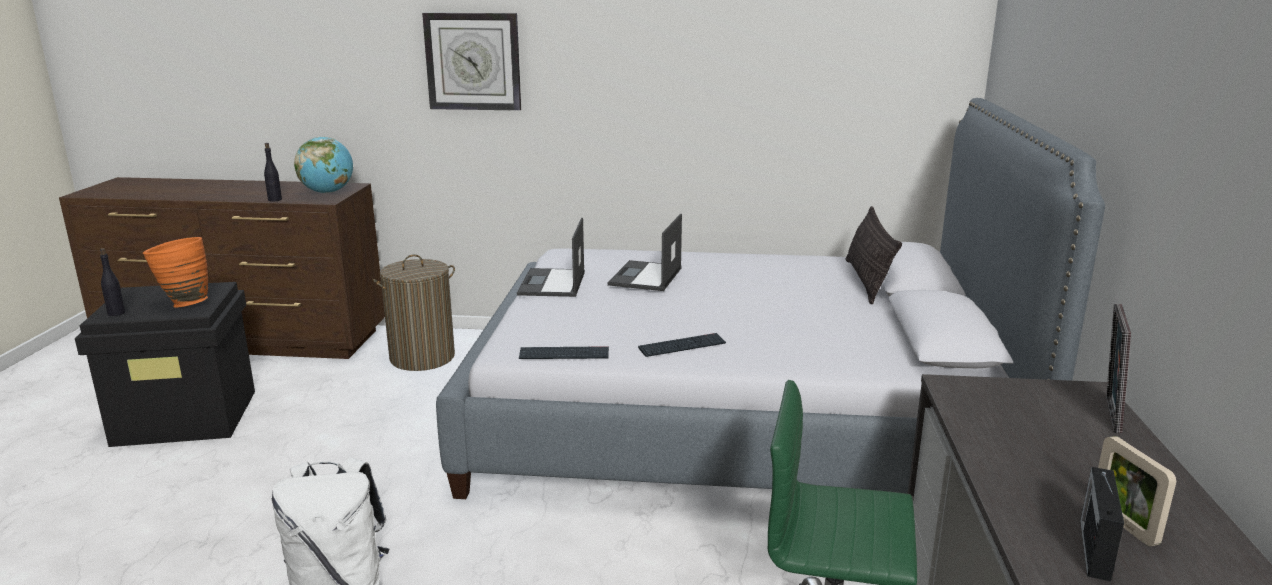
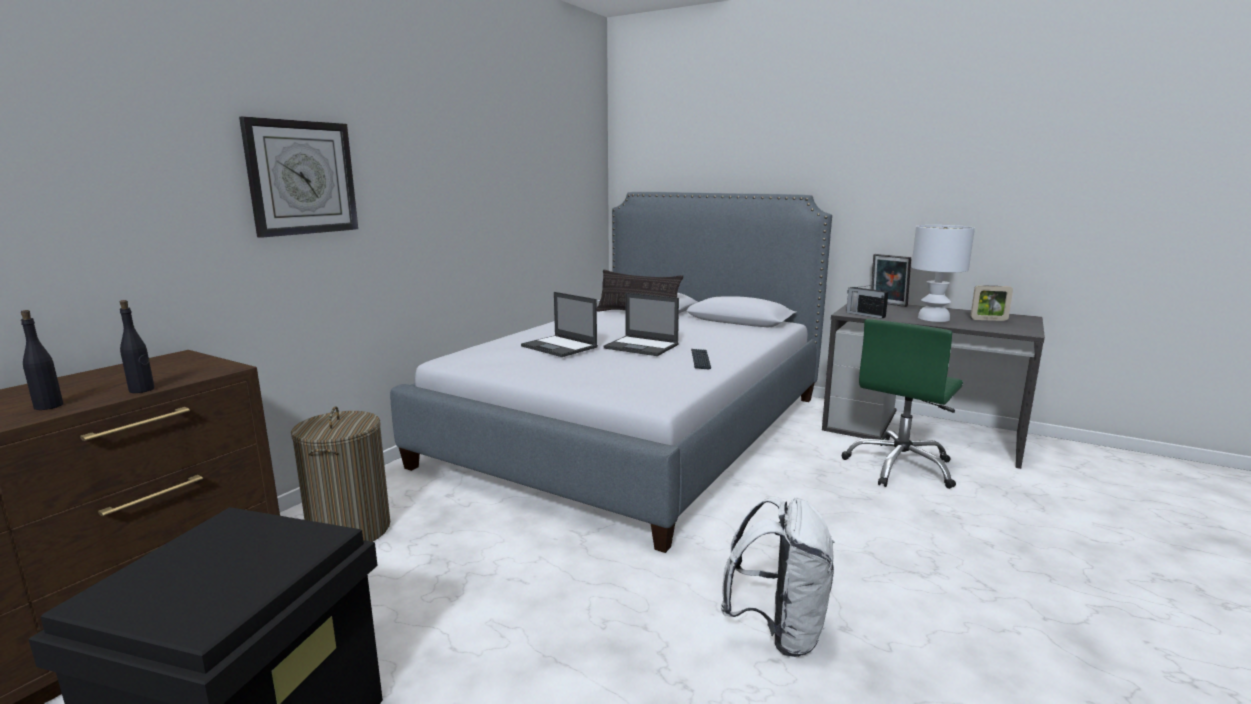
camera: 65 degrees left, 5 degrees down
(116, 313) = (207, 610): black bottle -> black bottle (48, 406)
(183, 303) = (265, 546): orange vase -> none
(327, 192) = (181, 366): globe -> none
(552, 284) = (526, 371): laptop -> laptop (642, 346)
(564, 355) = (684, 387): keyboard -> none
(1032, 461) = (932, 318): none -> white table lamp
(1095, 548) = (1009, 325): radio -> radio (865, 314)

